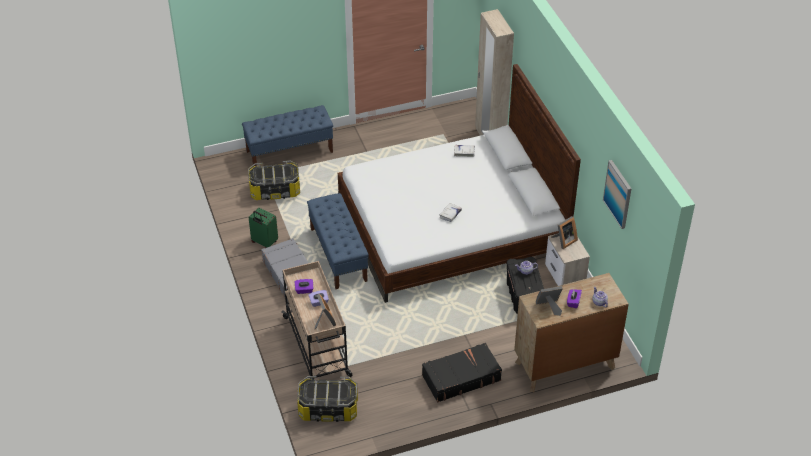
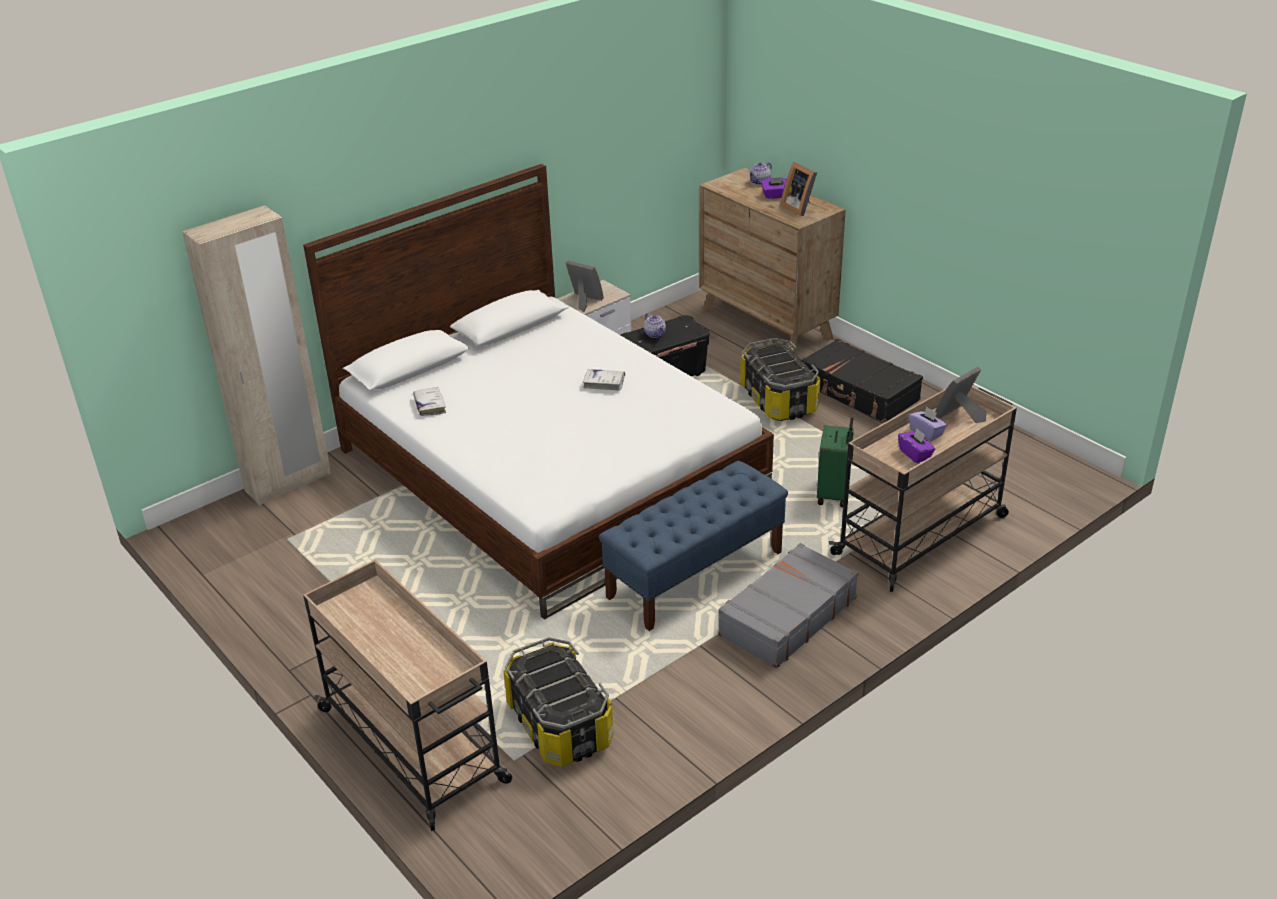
camera: 110 degrees left, 10 degrees down
(264, 242) = (725, 685): green suitcase -> green suitcase (834, 495)
(290, 151) = (414, 747): blue bench -> beige cart
(328, 409) = (1026, 488): storage box -> storage box (779, 400)
(618, 194) = (628, 105): picture -> none

